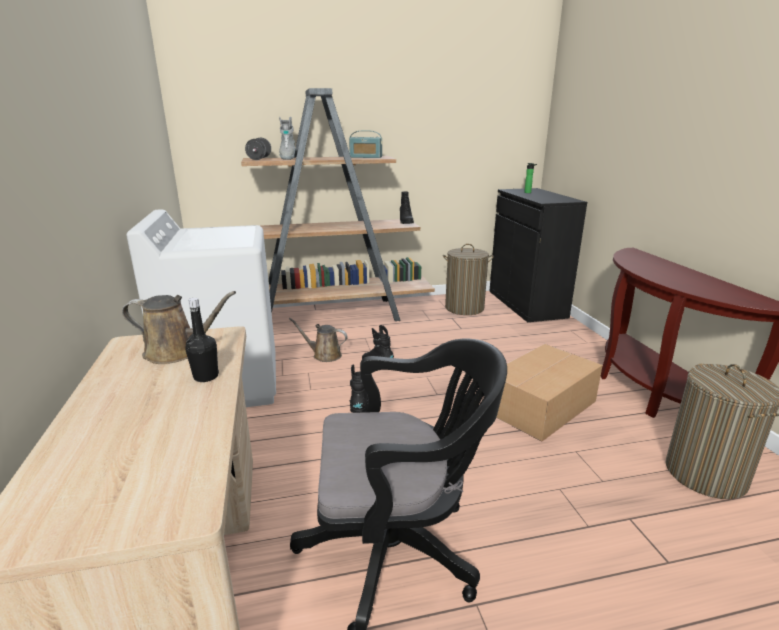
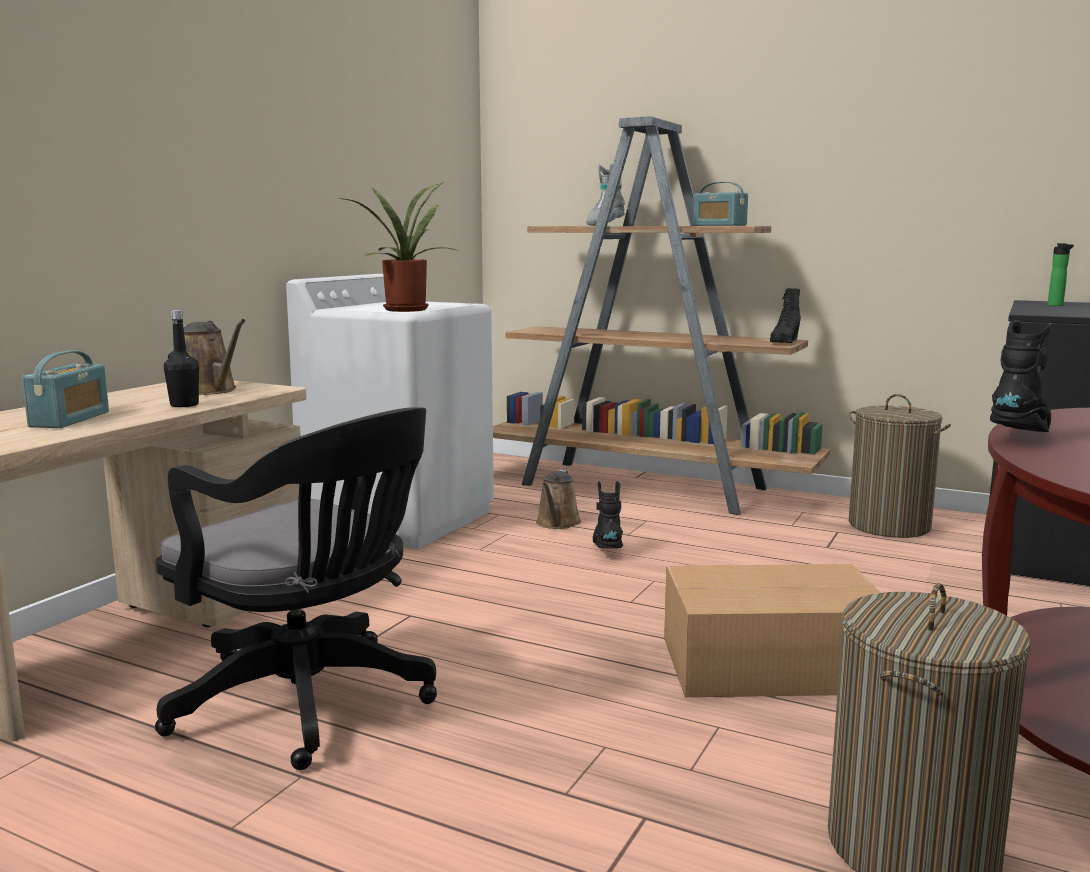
camera: 40 degrees right, 10 degrees down
(152, 433) = (70, 419): none -> radio
(233, 241) = (405, 309): none -> potted plant
(259, 159) = (564, 225): black dumbbell -> none
(324, 355) = (557, 523): brown watering can -> brown watering can turned 135 degrees counterclockwise
(360, 409) = (502, 583): black boot -> black boot (1021, 437)

